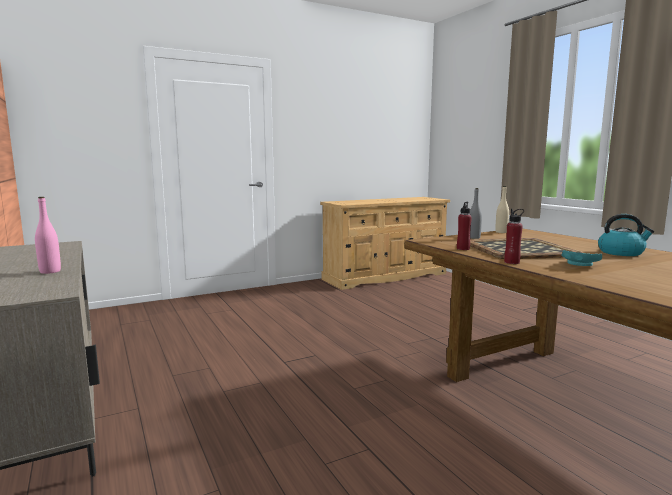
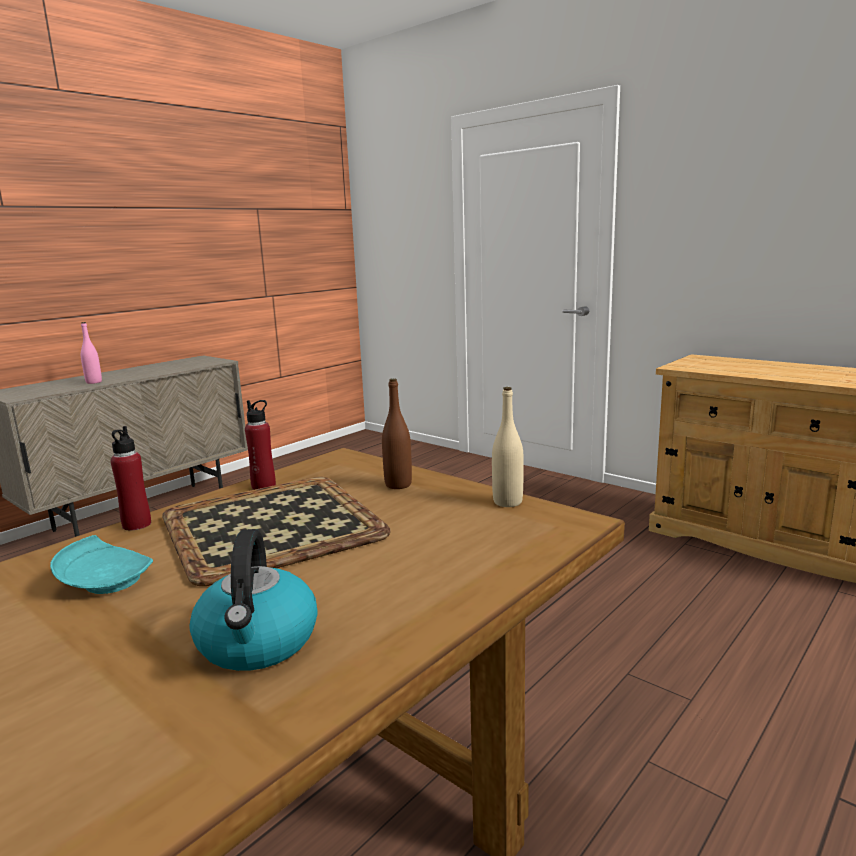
camera: 70 degrees right, 5 degrees up
(473, 237) = (398, 485): grey bottle -> brown bottle

